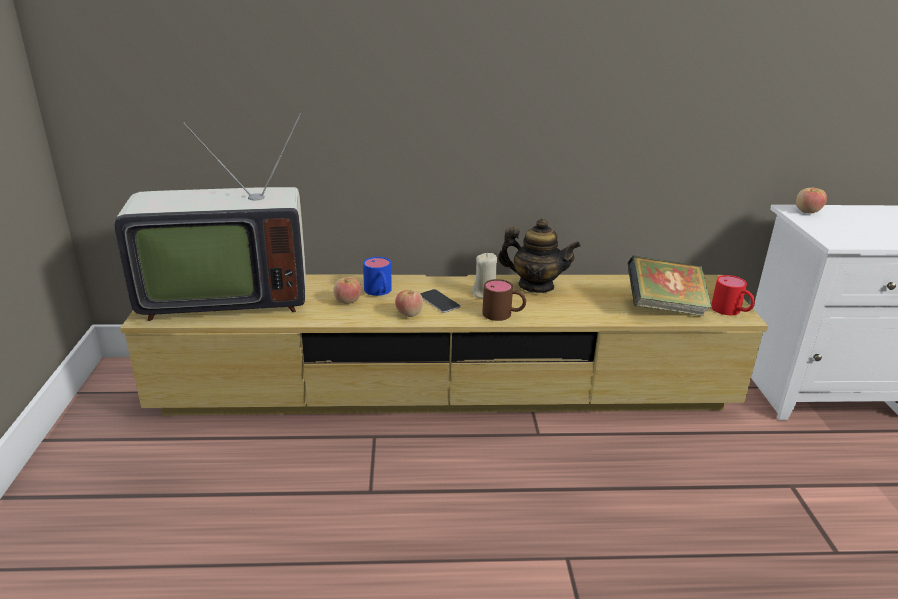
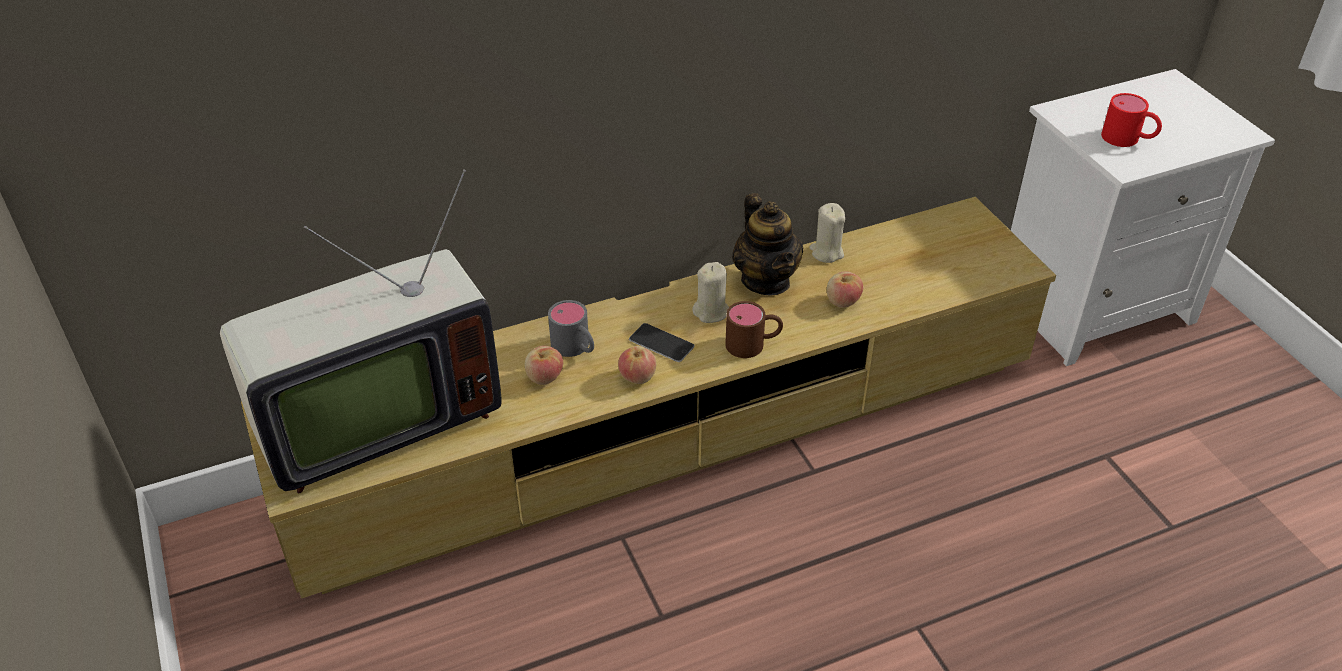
camera: 20 degrees left, 15 degrees up
(379, 292) = (575, 348): blue mug -> grey mug
(535, 286) = (766, 280): teapot -> teapot turned 75 degrees clockwise
(589, 281) = (826, 252): none -> beige candle
(664, 308) = (933, 277): book -> none
(731, 311) = (1009, 261): red mug -> red mug (1128, 139)
(807, 212) = (1075, 112): apple -> apple (842, 301)

